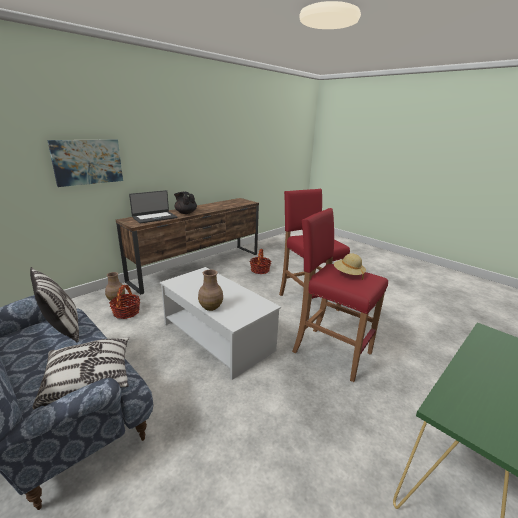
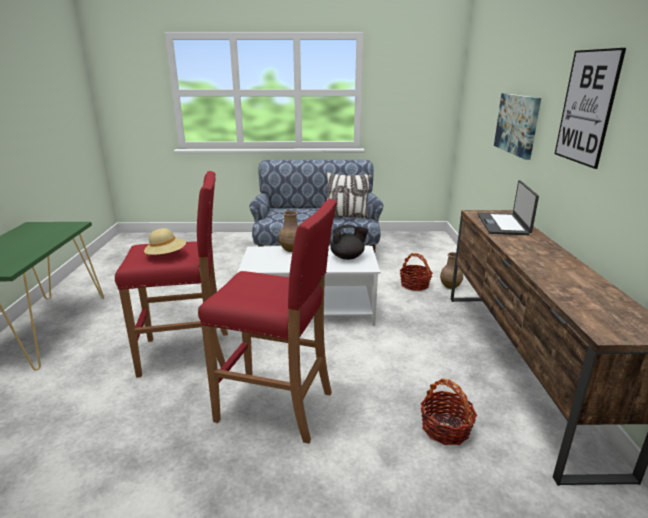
camera: 135 degrees right, 0 degrees up
(89, 379) = (283, 216): pillow -> none
(165, 140) = (586, 107): none -> picture
(185, 213) = (520, 244): black teapot -> black teapot (348, 257)

